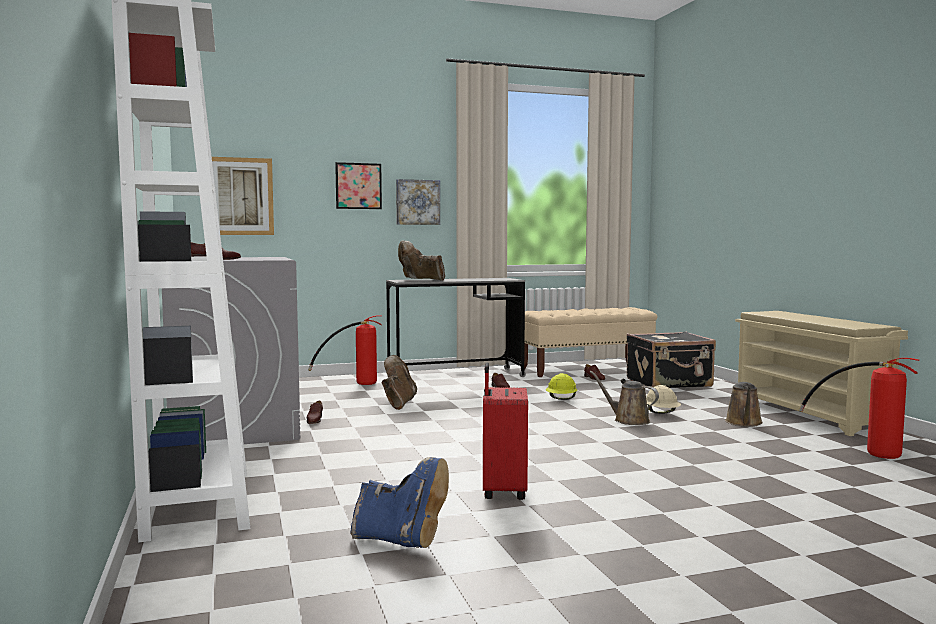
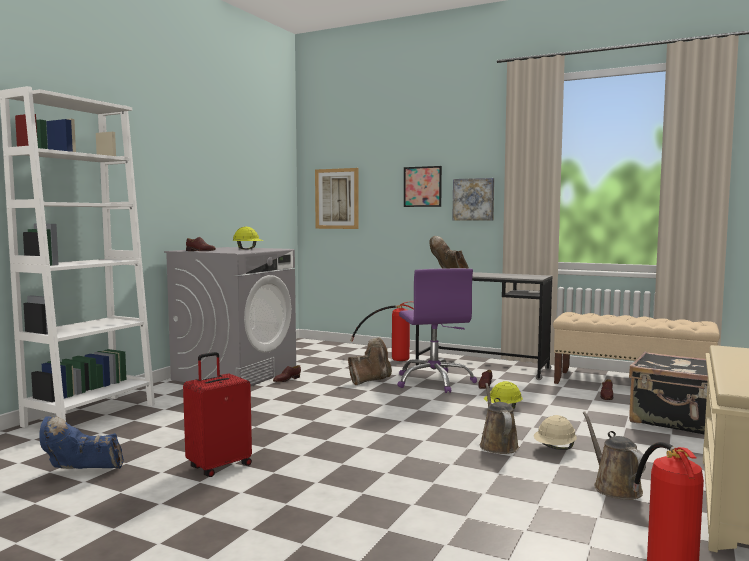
camera: 45 degrees right, 0 degrees up
(245, 258) = (248, 249): none -> yellow hard hat
(401, 541) = (82, 473): blue boot -> blue boot turned 105 degrees clockwise
(454, 393) = (434, 381): none -> purple office chair
(744, 423) = (614, 487): brown watering can -> brown watering can turned 105 degrees clockwise

